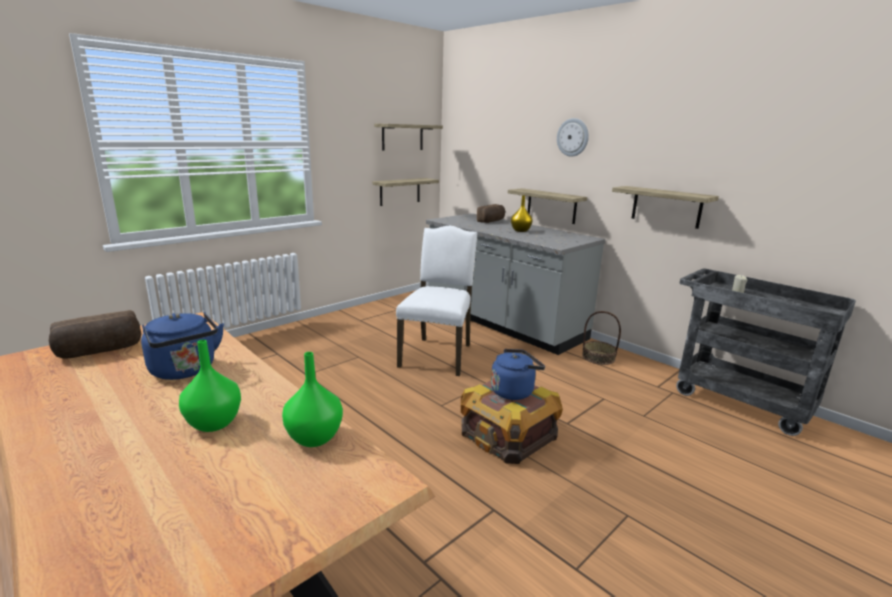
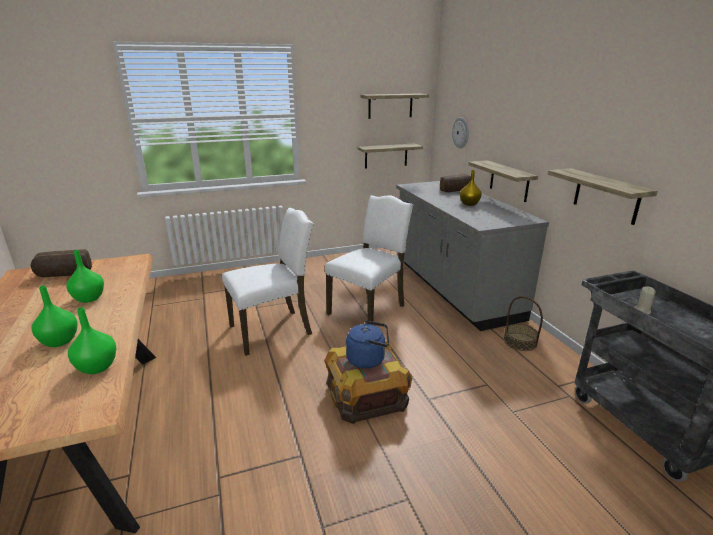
camera: 25 degrees right, 5 degrees up
(185, 371) = (88, 299): blue kettle -> green vase
(349, 394) = (273, 330): none -> white chair
(573, 137) = (531, 112): wall clock -> wall clock (461, 133)

